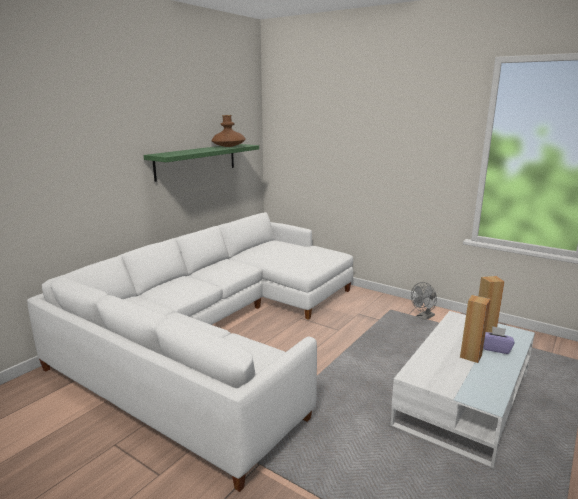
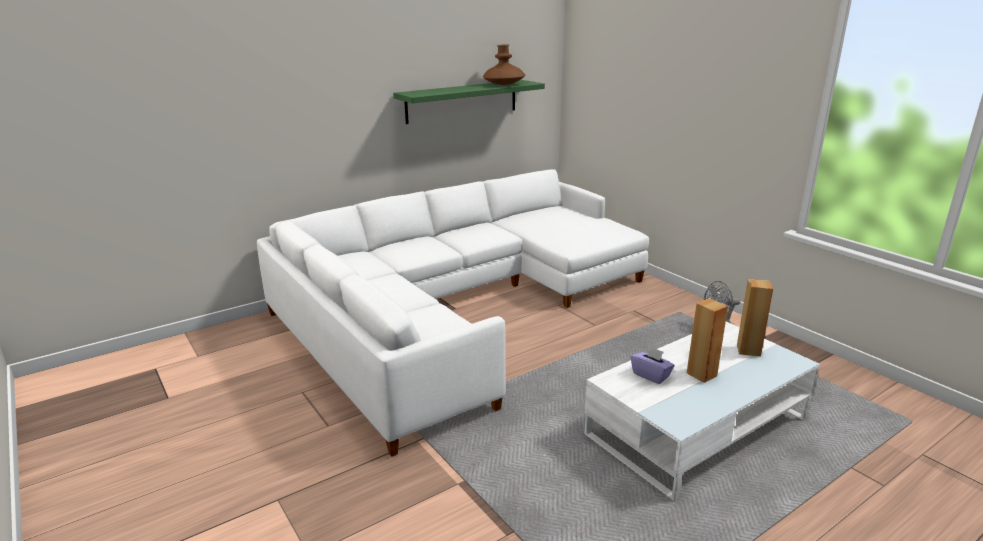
camera: 20 degrees right, 5 degrees up
(495, 348) = (743, 372): purple tissue box -> purple tissue box (651, 375)

